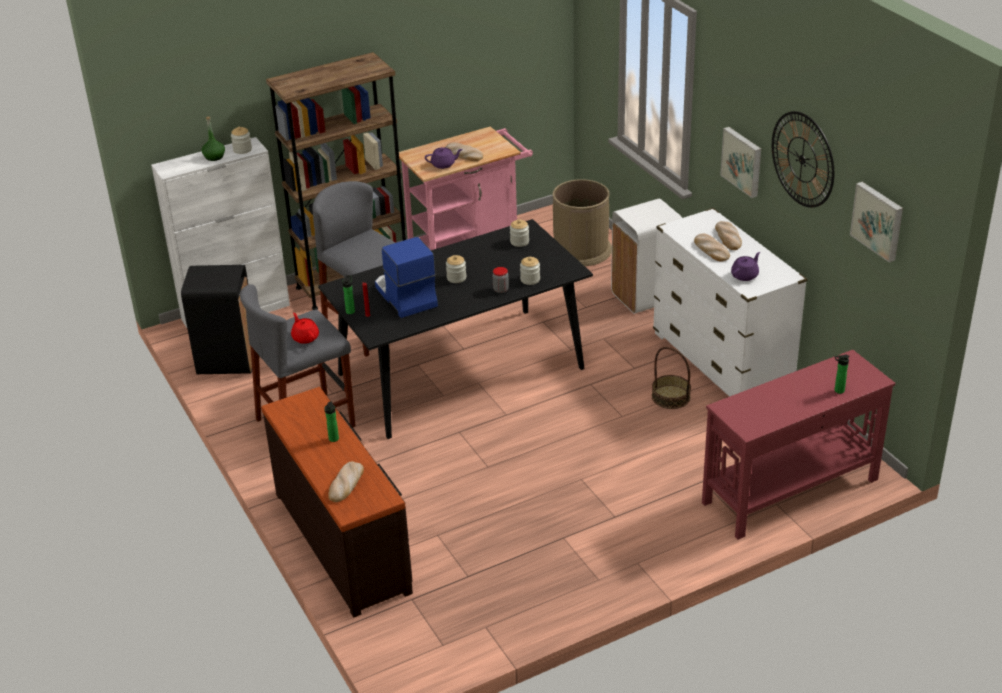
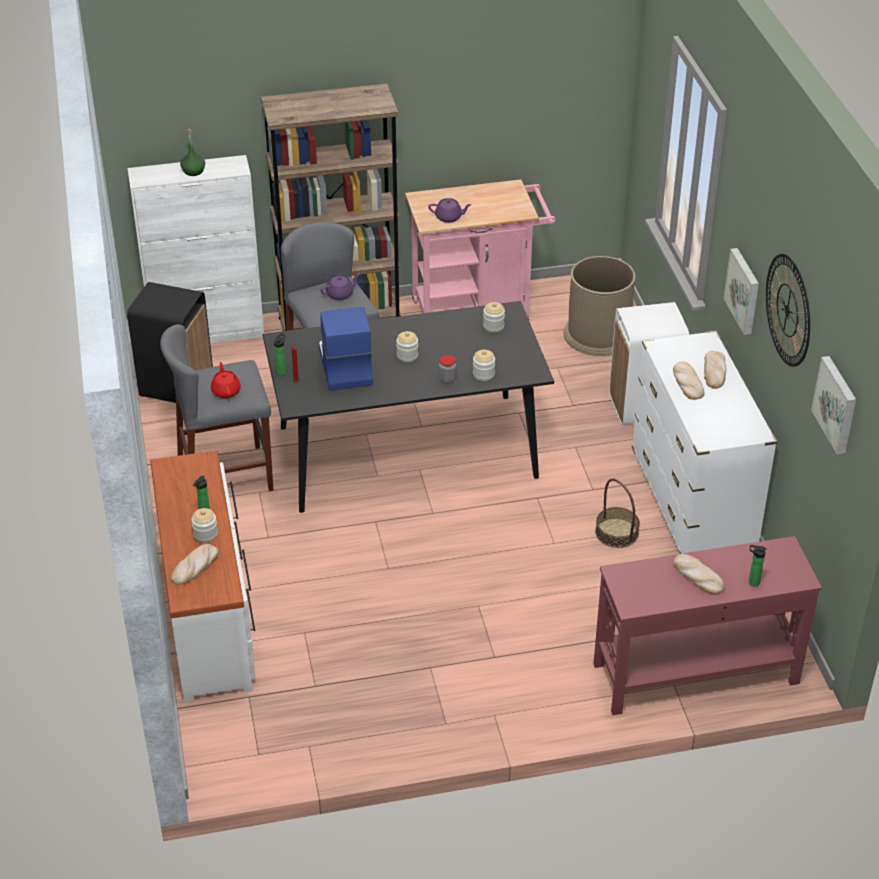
camera: 15 degrees right, 5 degrees up
(242, 149) = (225, 168): jar -> jar (205, 534)
(344, 541) = (209, 616): brown dresser -> white dresser
(463, 154) = (475, 209): bread -> bread (697, 576)
(745, 275) = (709, 422): purple teapot -> purple teapot (340, 294)

